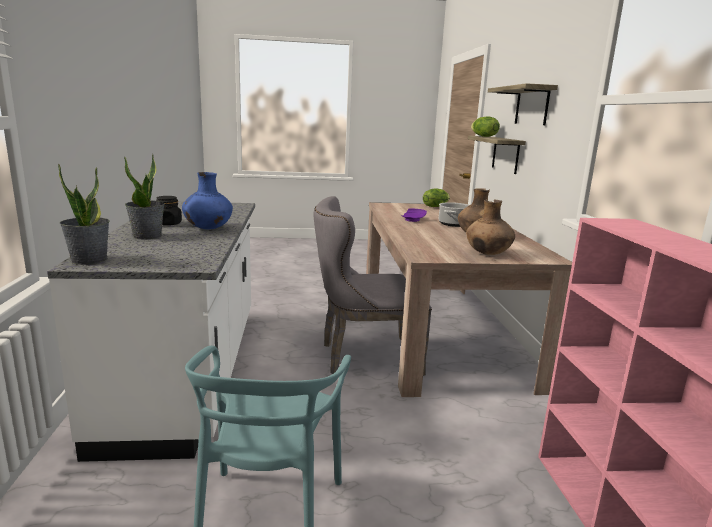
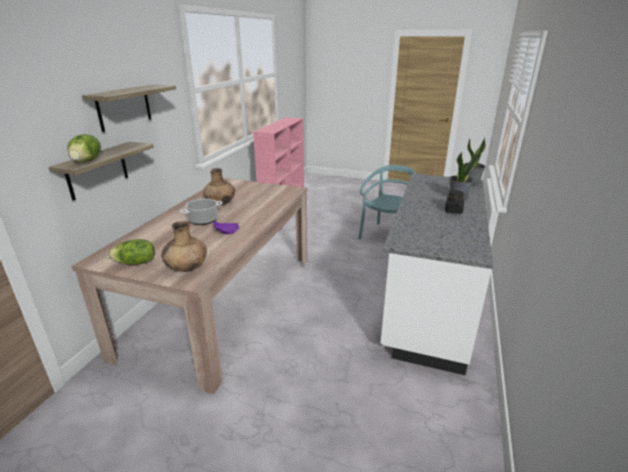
camera: 155 degrees left, 10 degrees up
(208, 228) = (422, 203): blue vase -> none
(364, 357) = (306, 289): grey chair -> none
(488, 253) = (252, 188): brown vase -> brown vase (186, 268)

